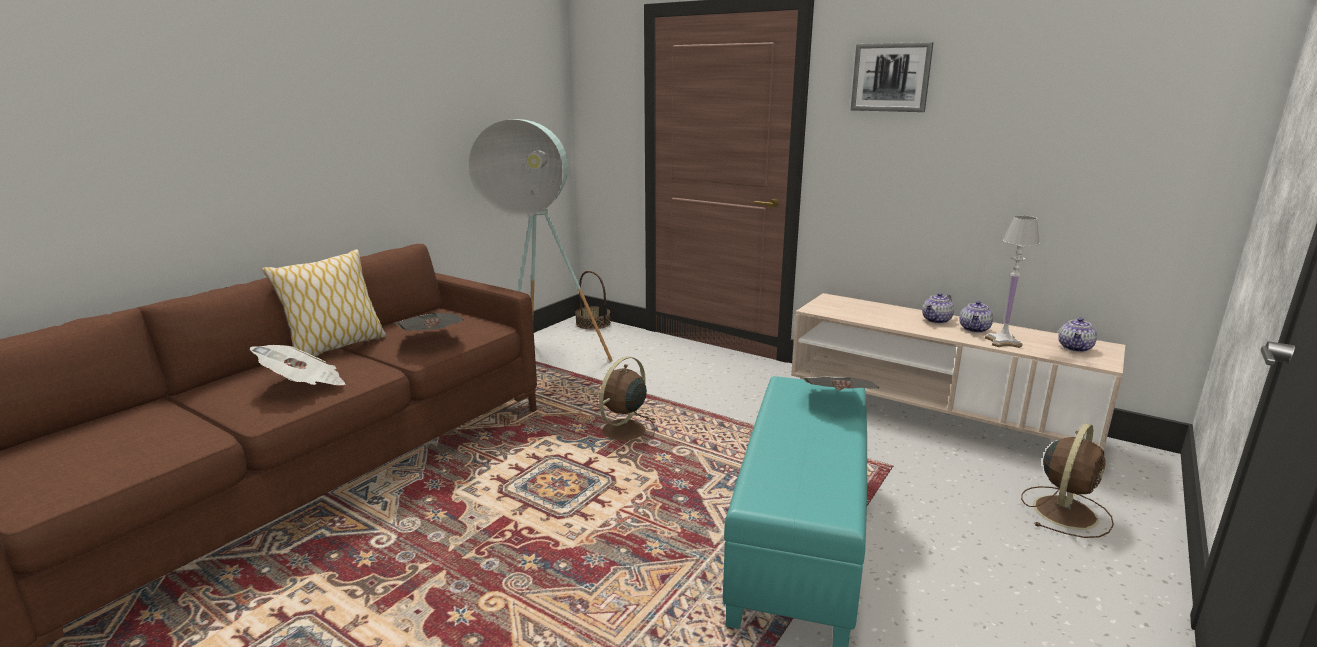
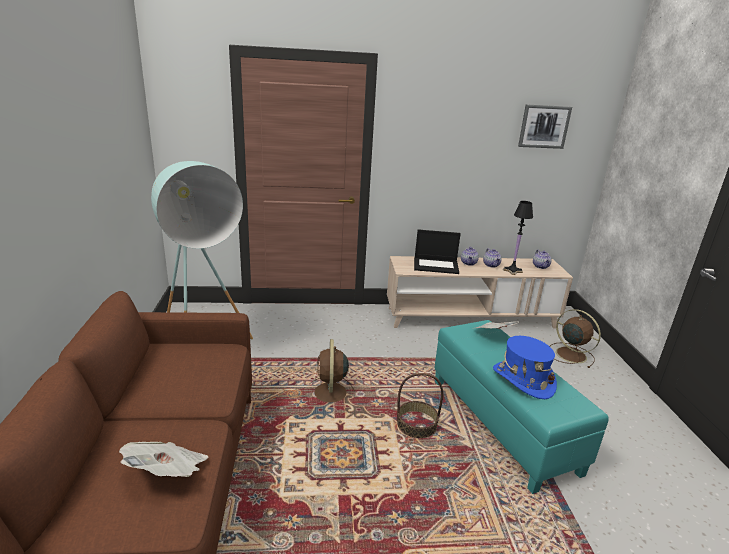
camera: 40 degrees left, 5 degrees up
(336, 347) = (122, 421): pillow -> none
(432, 339) = (204, 380): newspaper -> none
(593, 323) = (195, 308): basket -> basket (417, 425)
(789, 454) = (523, 380): none -> blue hat
(875, 313) = (436, 265): none -> laptop
(891, 77) = (431, 115): picture -> picture (544, 126)
(1003, 342) = (512, 270): white table lamp -> black table lamp
(1065, 511) = (569, 354): brown fan -> brown fan turned 45 degrees counterclockwise

